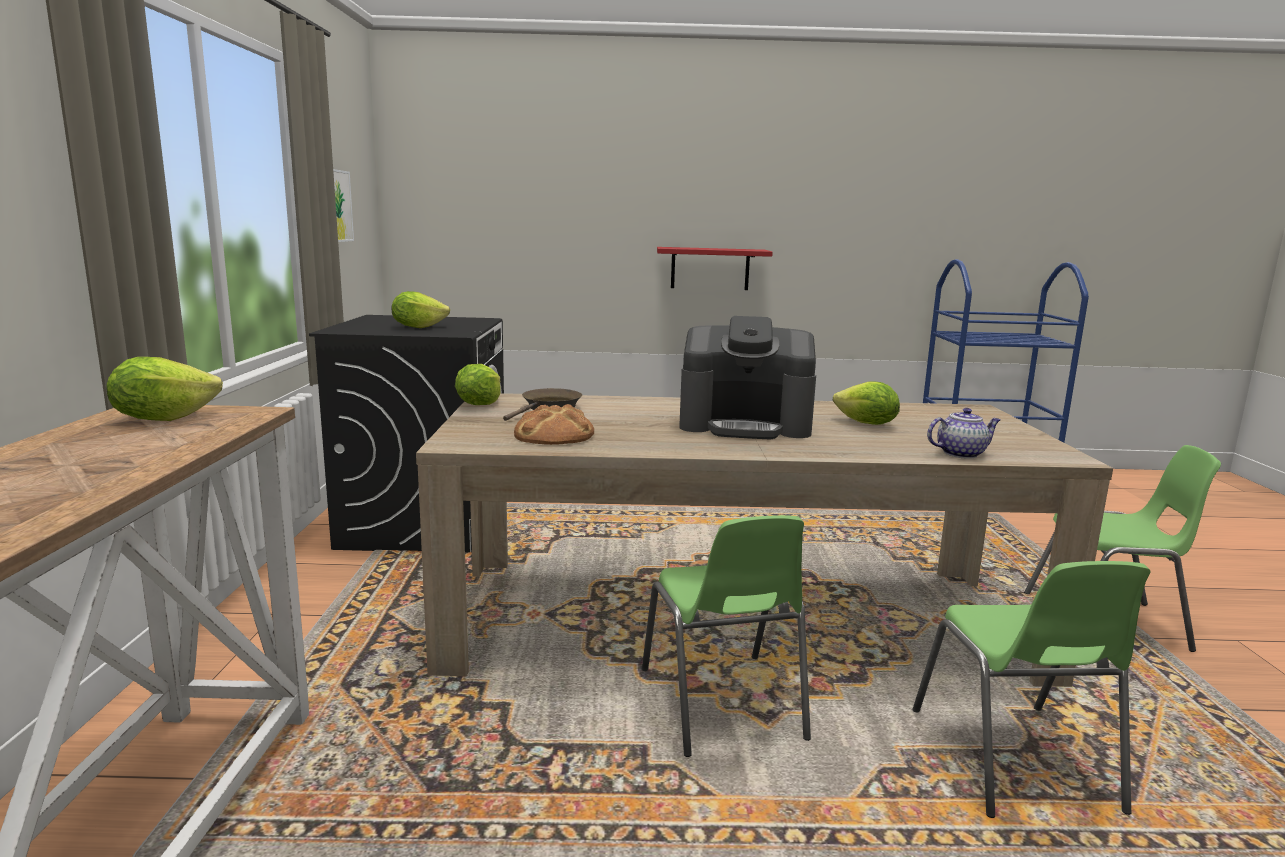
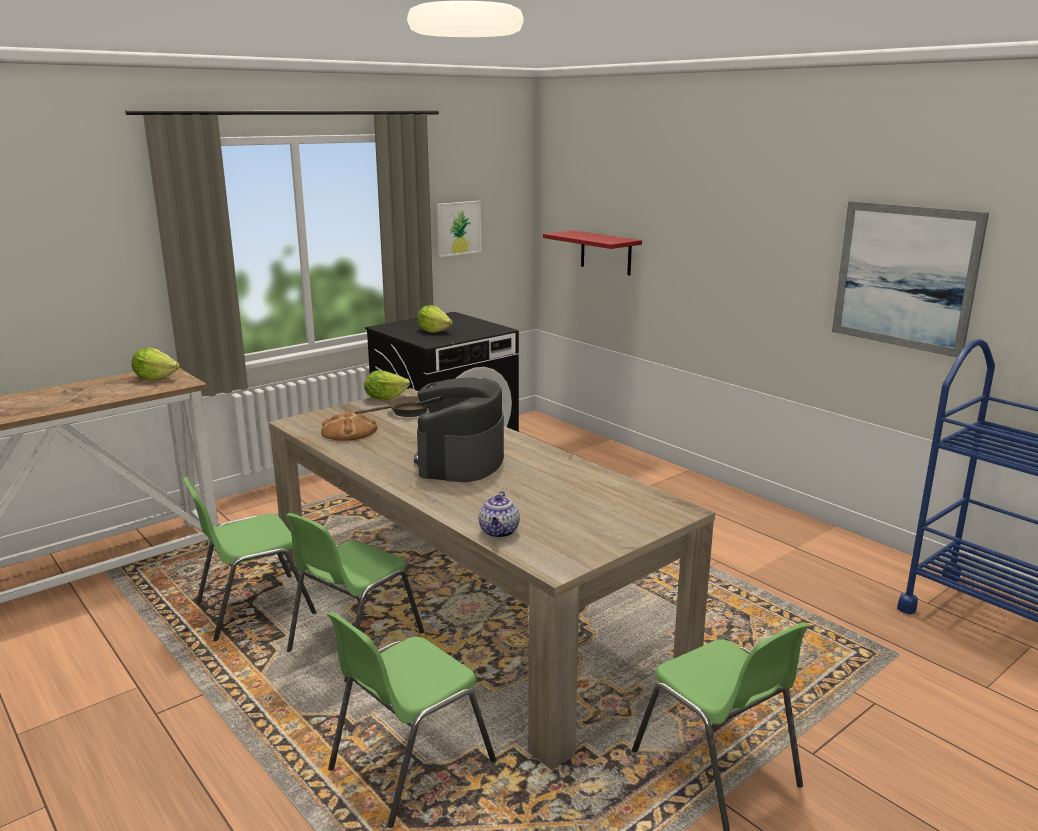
camera: 50 degrees right, 5 degrees up
(533, 747) = (253, 608): none -> green chair
(710, 268) = (757, 303): red shelf -> red shelf (606, 252)
(745, 425) = (460, 461): coffee machine -> coffee machine turned 45 degrees clockwise
(855, 225) = (904, 276): none -> picture
(866, 424) = (535, 489): lettuce -> none
(961, 453) = (499, 532): teapot -> teapot turned 60 degrees clockwise

